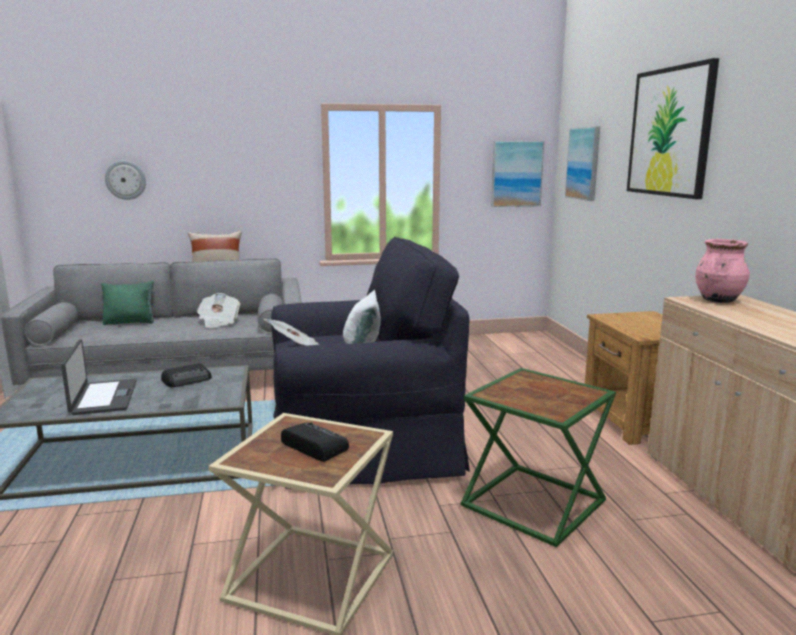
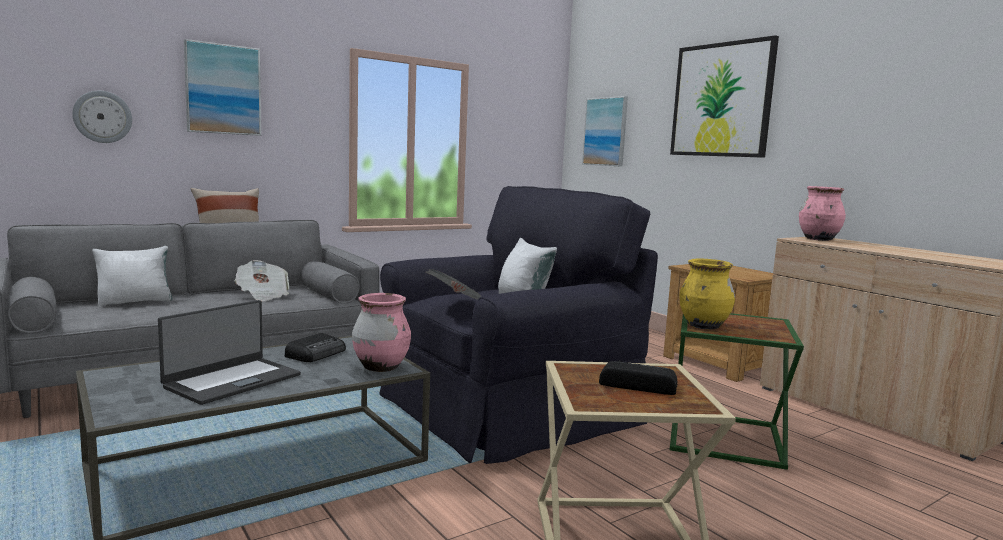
camera: 25 degrees left, 5 degrees down
(103, 397) = (232, 381): laptop -> laptop turned 75 degrees clockwise
(130, 322) = (135, 301): green pillow -> white pillow
(214, 398) = (381, 367): none -> pink vase
(499, 391) = (704, 326): none -> yellow vase
(516, 174) = (532, 141): picture -> picture (223, 89)

